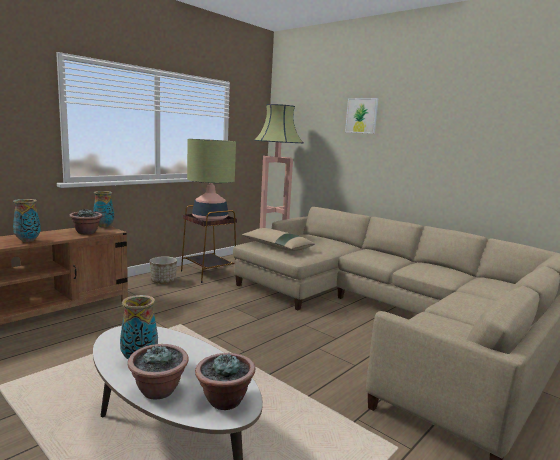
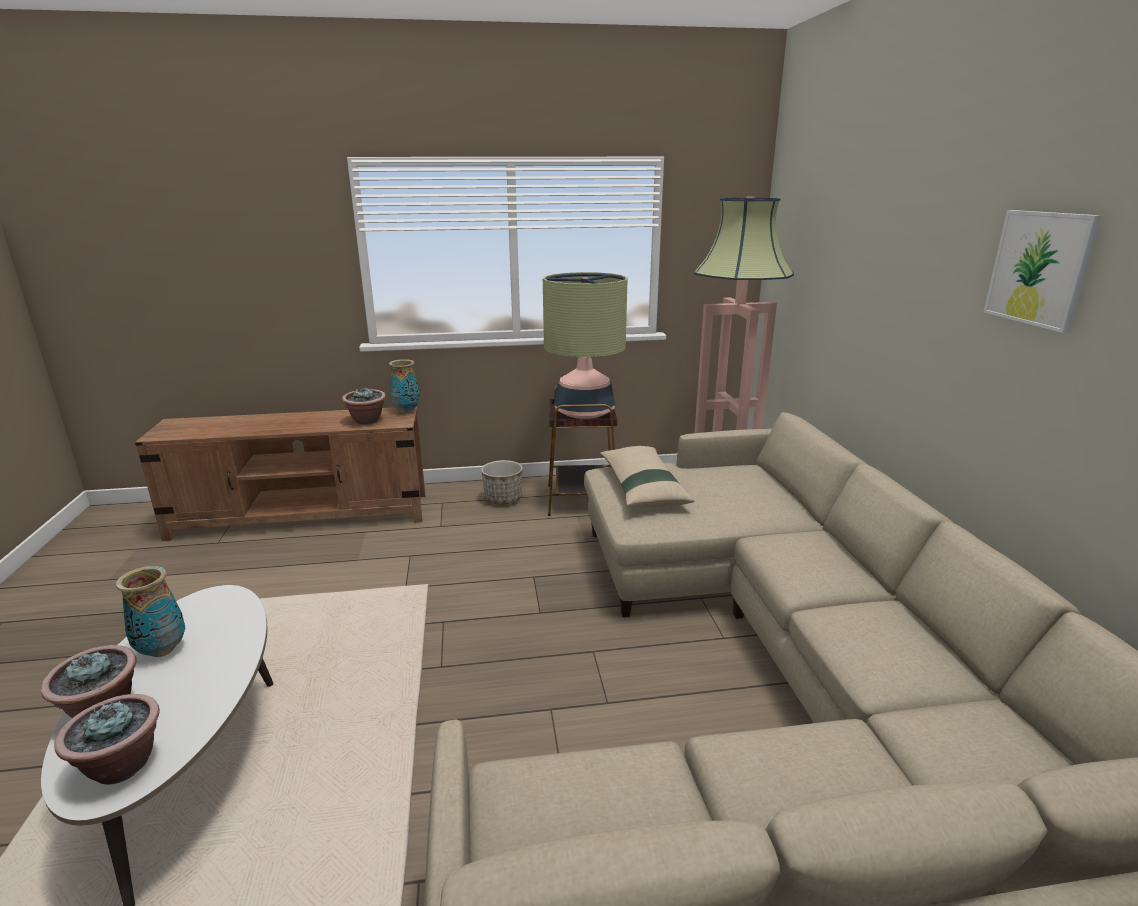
camera: 40 degrees right, 10 degrees up
(27, 241) = (286, 426): vase -> none
(361, 115) = (893, 223): picture -> picture (1039, 268)

